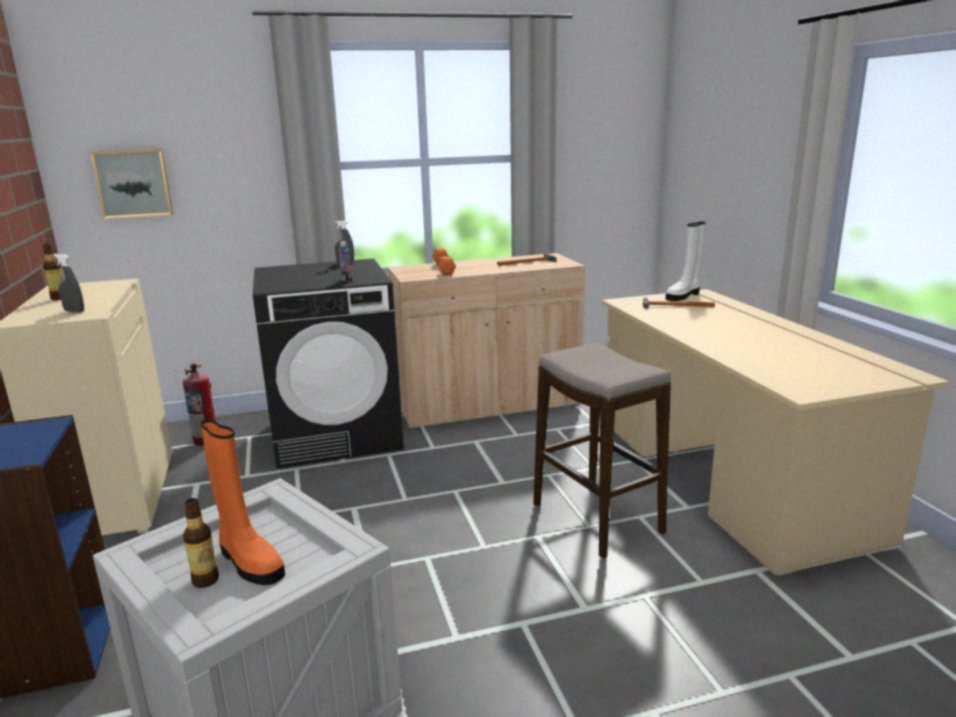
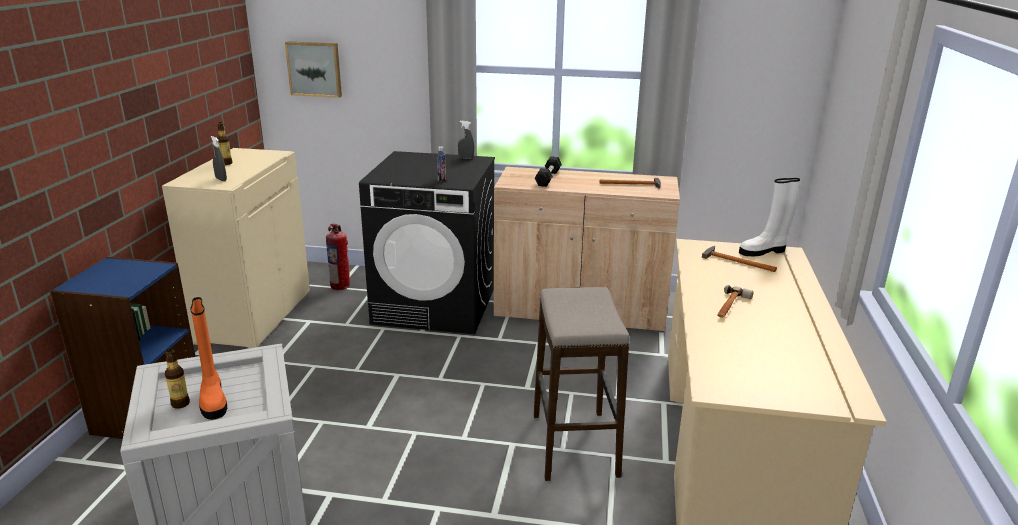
camera: 25 degrees right, 5 degrees up
(444, 269) = (548, 178): orange dumbbell -> black dumbbell
(719, 335) = (730, 306): none -> hammer

